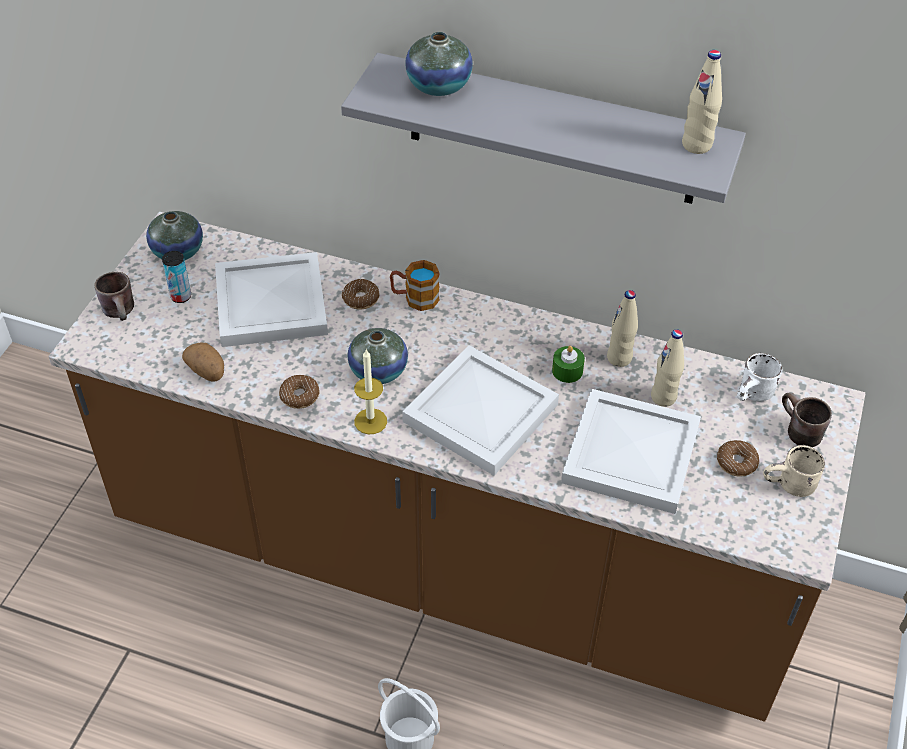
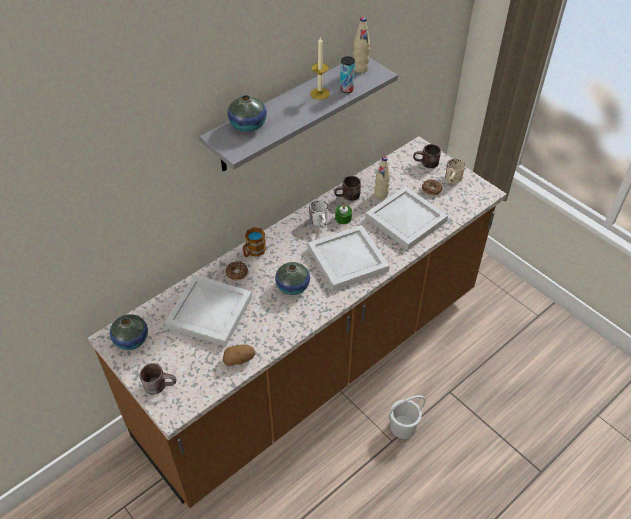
camera: 60 degrees left, 0 degrees up
(181, 296) = (170, 351): can -> can (346, 89)
(299, 396) = (287, 325): donut -> none
(370, 421) = (324, 303): candle -> candle (320, 93)
(619, 358) = (348, 197): beige bottle -> brown mug
(755, 396) = (399, 167): white mug -> white mug (321, 222)

